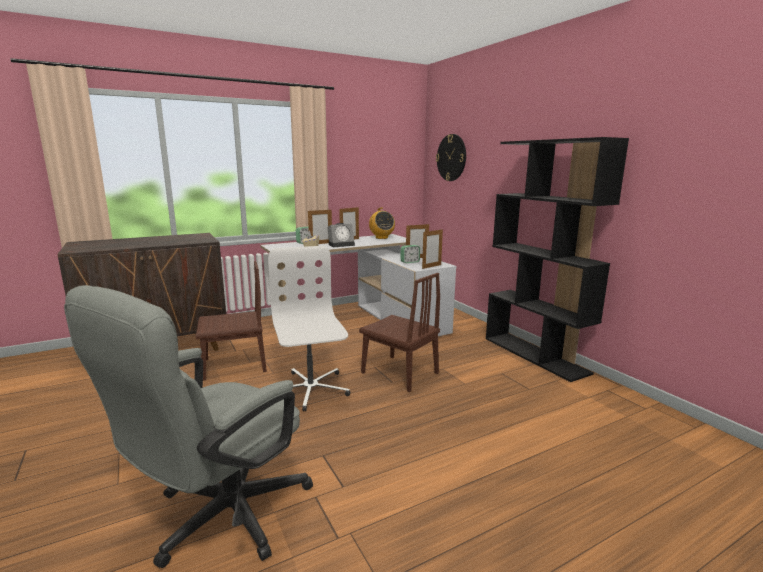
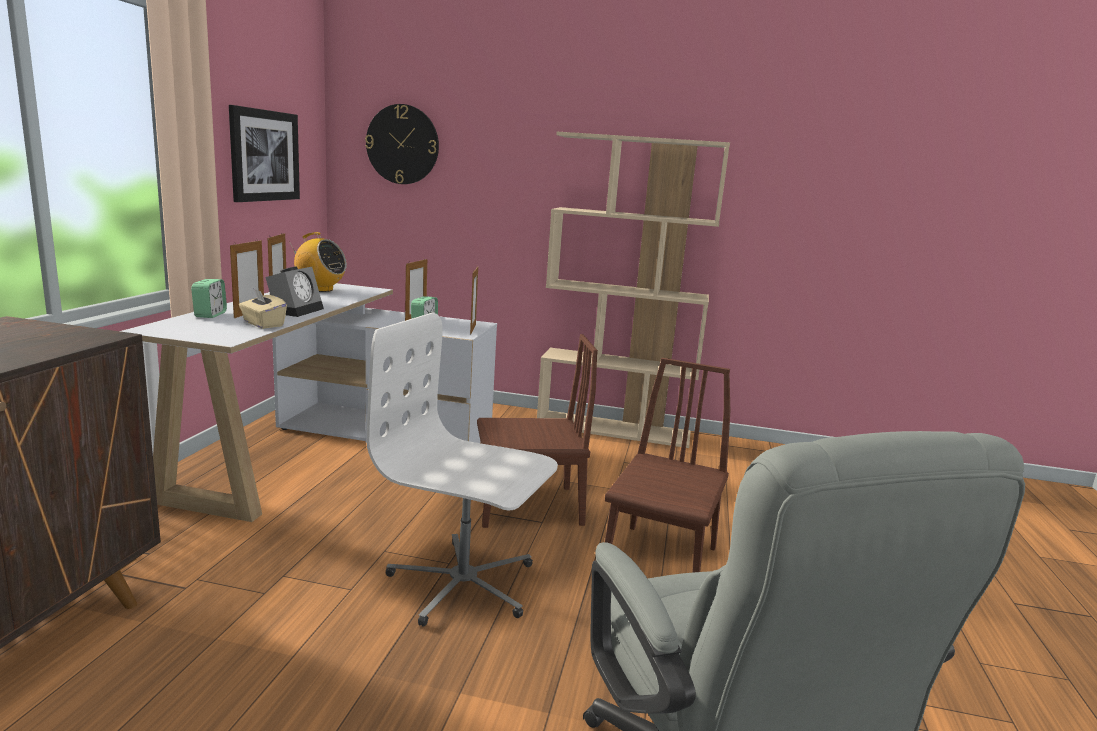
camera: 50 degrees left, 0 degrees up
(234, 365) = (245, 613): brown chair -> brown chair (660, 562)
(372, 168) = (264, 155): none -> picture
(535, 355) = (614, 429): black bookcase -> beige bookcase

